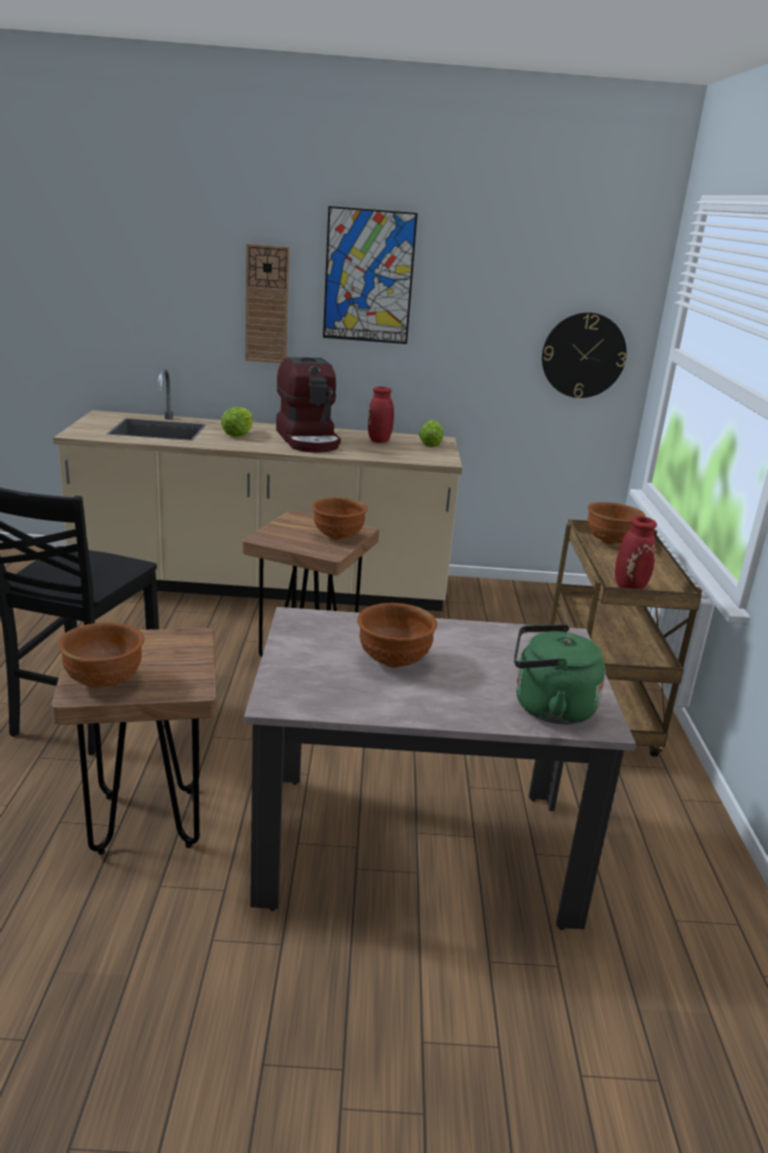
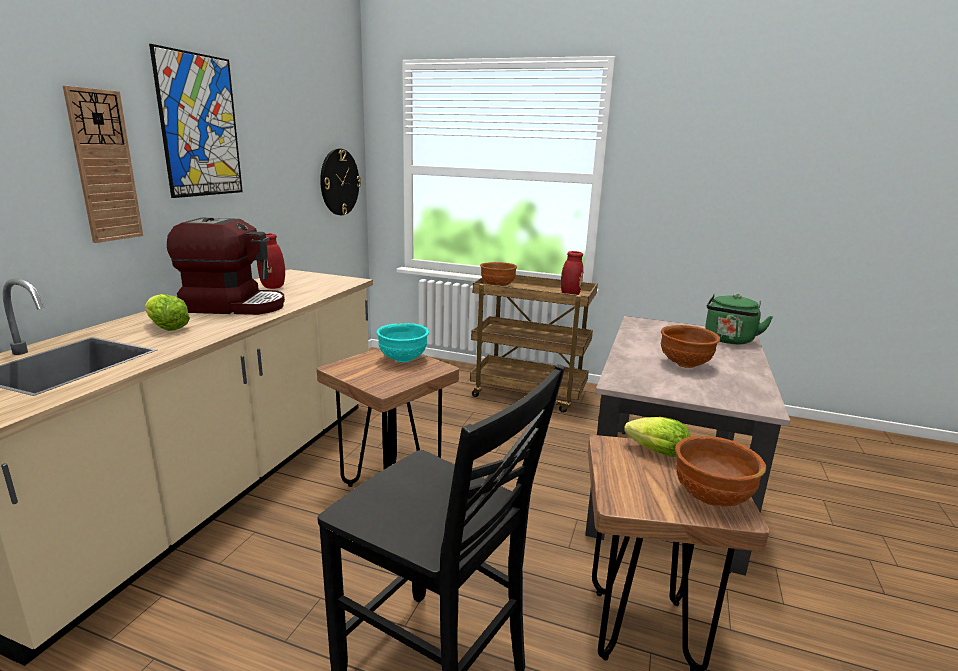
camera: 70 degrees left, 5 degrees down
(337, 536) = (403, 360): brown bowl -> turquoise bowl
(430, 444) = (302, 277): lettuce -> lettuce (653, 451)

